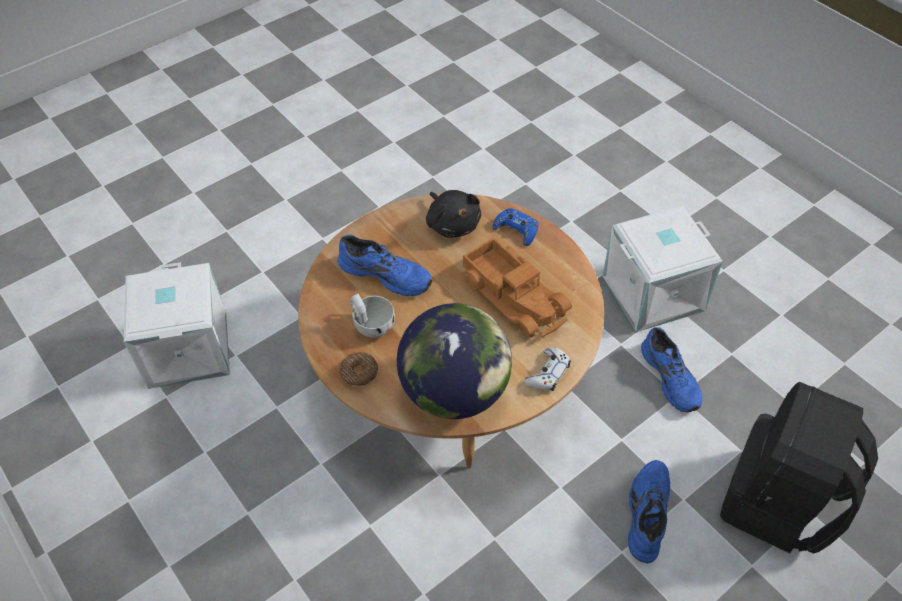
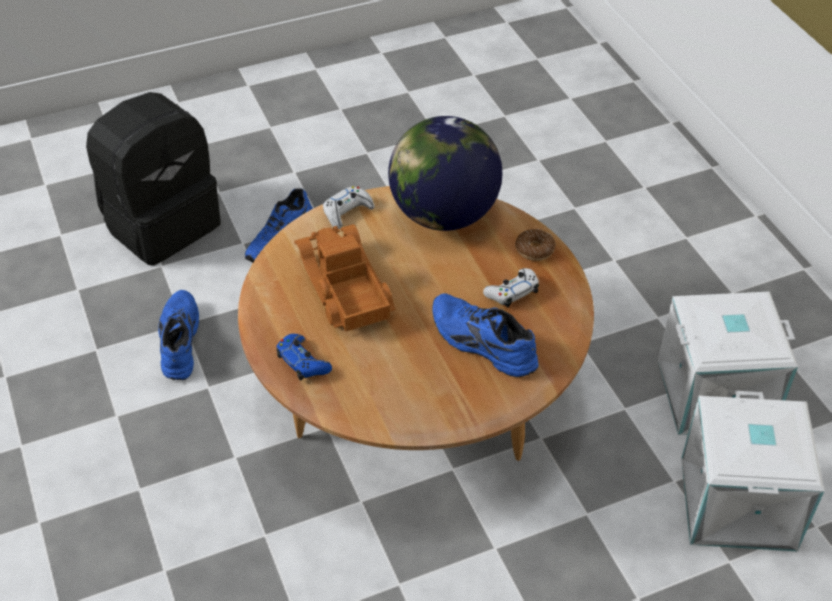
camera: 165 degrees left, 5 degrees down
(371, 324) = (512, 292): white cup -> white game controller
(452, 224) = (379, 388): black plush toy -> none
(653, 294) = (130, 435): white storage box -> white storage box (715, 392)

